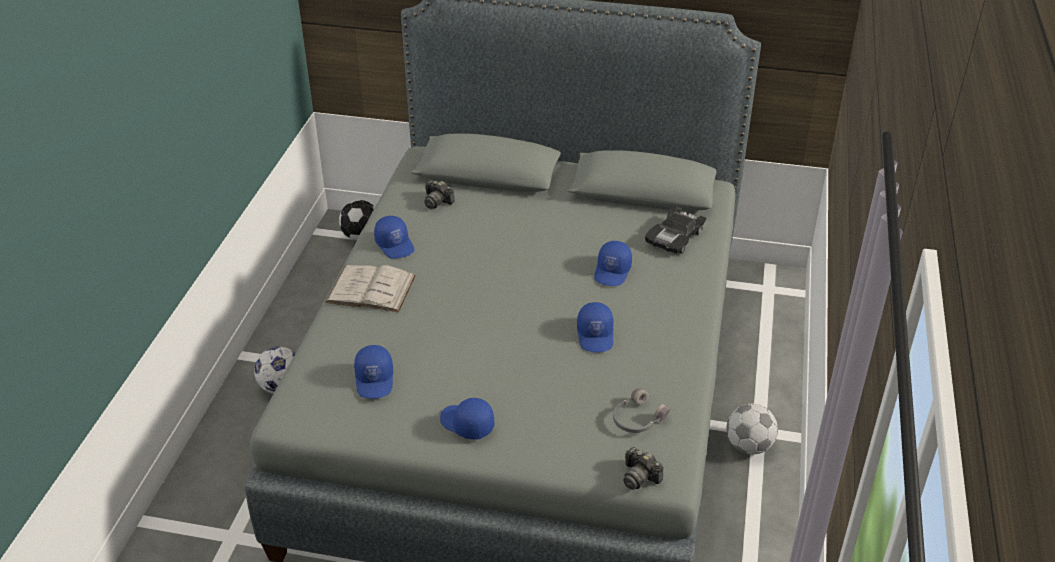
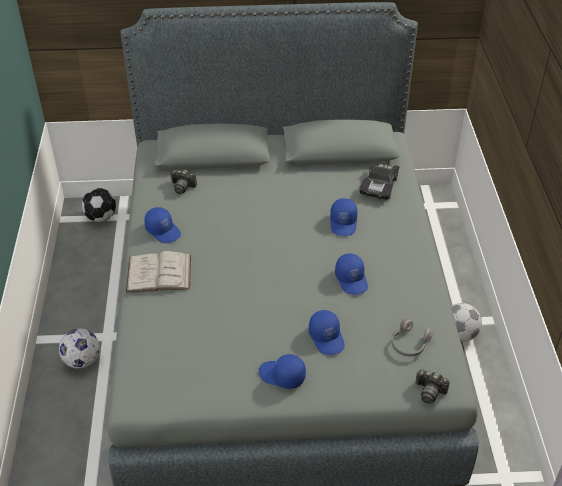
camera: 15 degrees left, 5 degrees up
(375, 380) = (195, 353): blue cap -> blue cap (327, 337)

